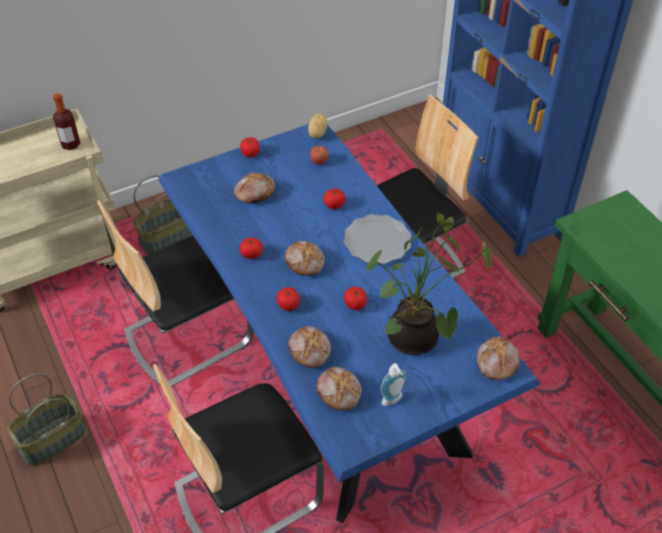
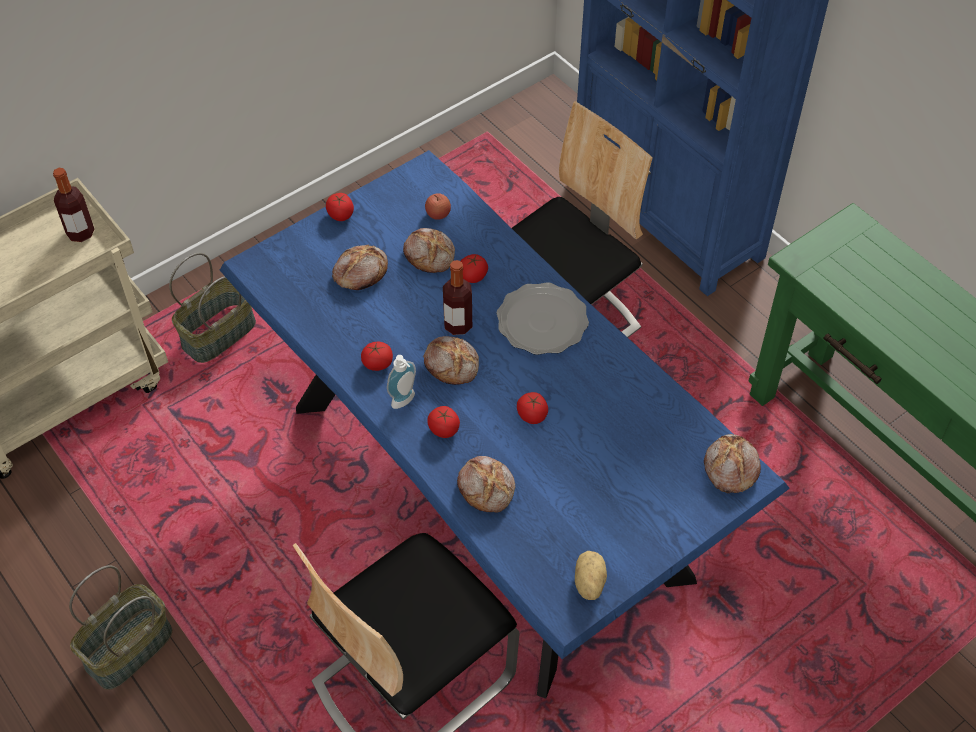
camera: 10 degrees left, 5 degrees up
(187, 336) = (281, 474): chair -> none
(315, 236) = (458, 325): none -> bottle
(316, 133) = (425, 172): potato -> potato (588, 583)
(339, 392) = (537, 539): bread -> bread (430, 255)
(393, 401) = (609, 541): soap dispenser -> soap dispenser (405, 401)
(415, 340) = (621, 454): potted plant -> none

